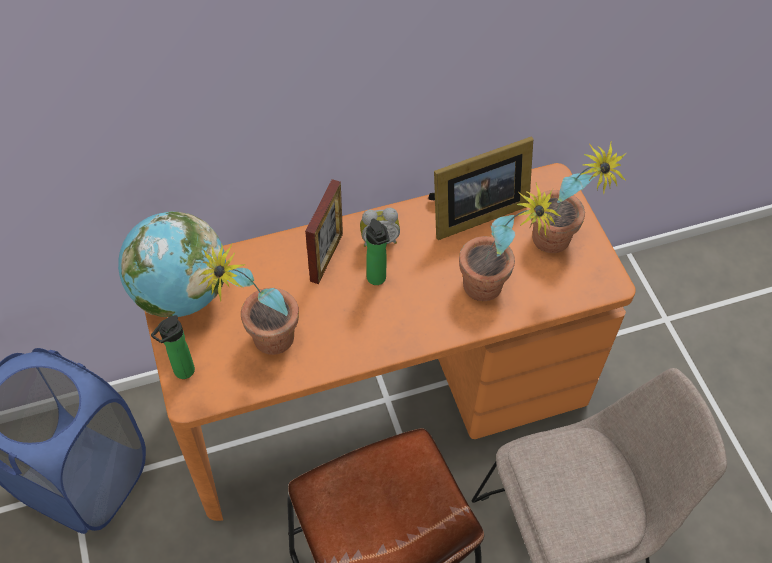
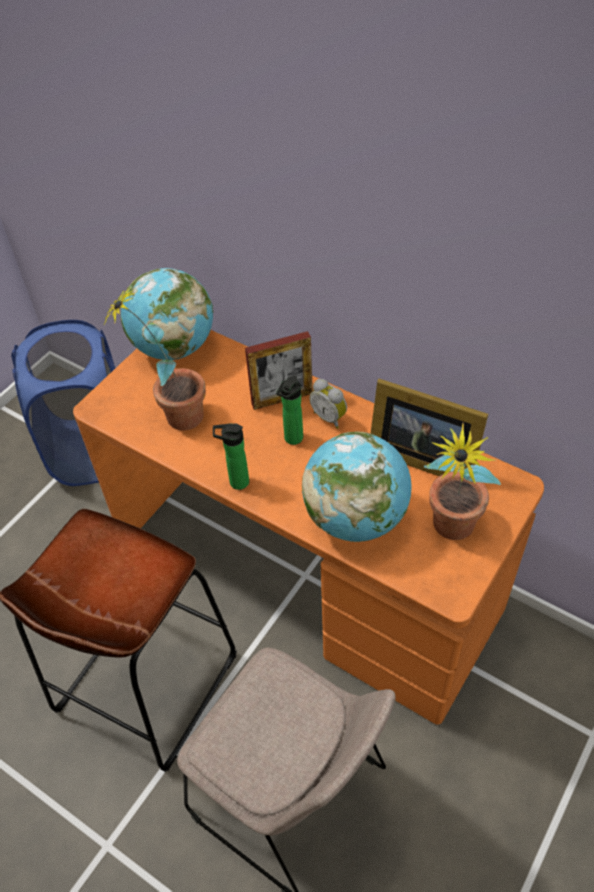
camera: 55 degrees right, 5 degrees down
(182, 373) = (112, 390): bottle -> bottle (236, 482)
(493, 292) = (355, 517): potted plant -> globe

